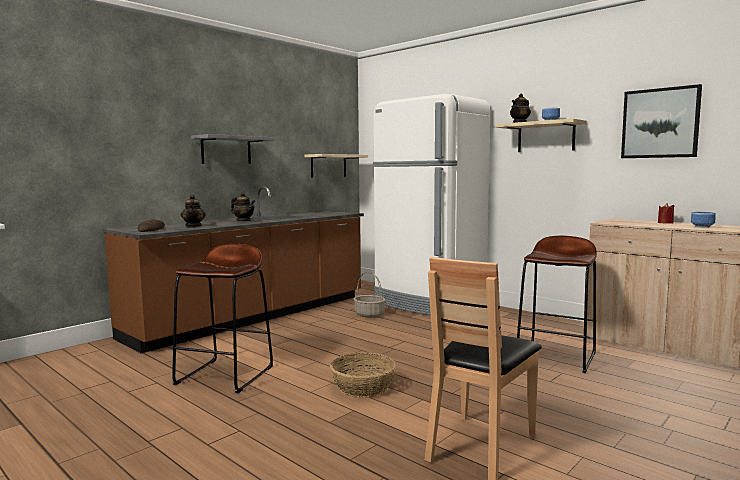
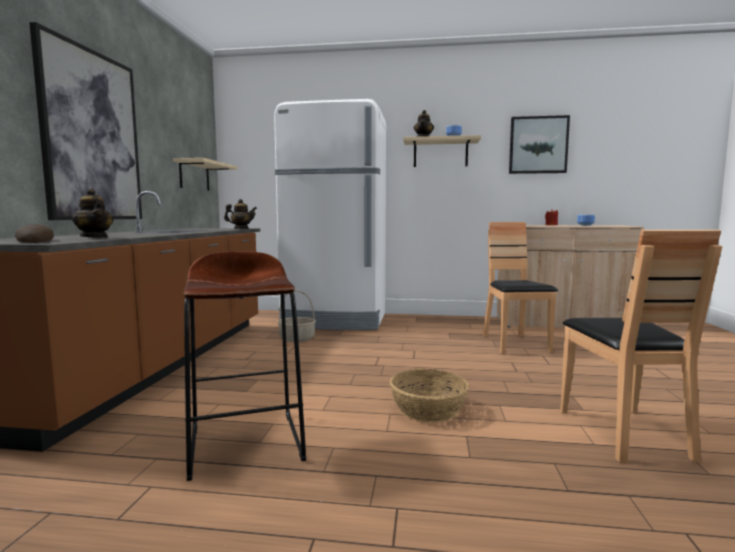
camera: 35 degrees left, 0 degrees up
(226, 150) = (92, 136): grey shelf -> picture
(243, 221) = (147, 233): teapot -> teapot (241, 228)
(556, 356) = (514, 344): brown stool -> brown chair

